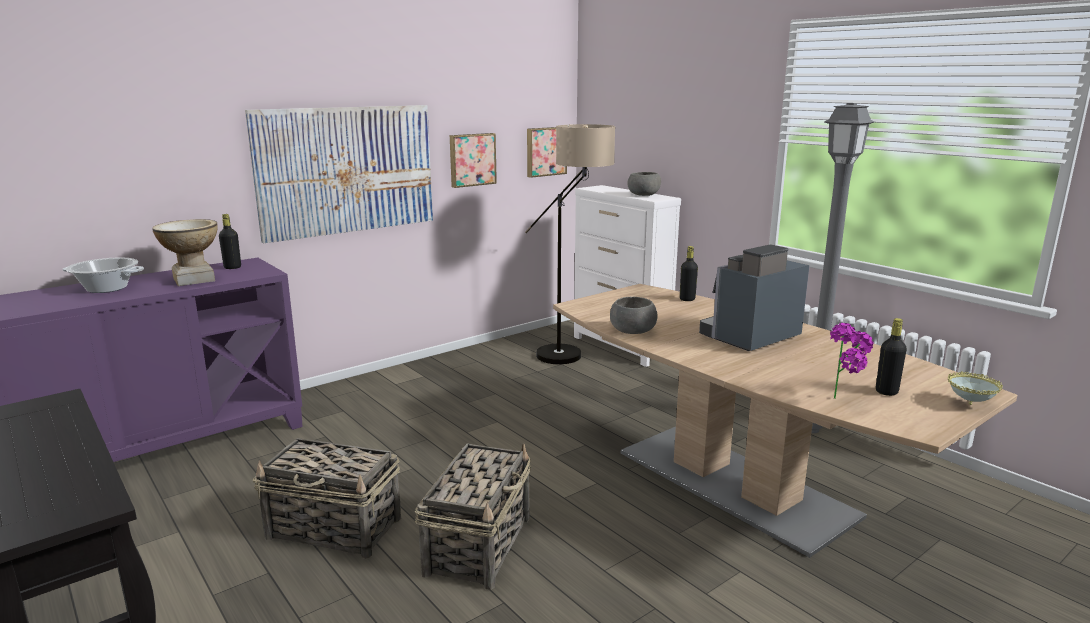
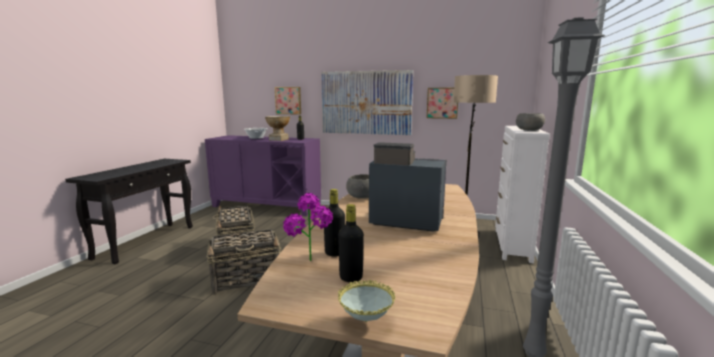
camera: 55 degrees right, 5 degrees down
(545, 151) = (503, 101): picture -> picture (288, 100)
(687, 299) = (451, 197): black bottle -> black bottle (334, 253)

